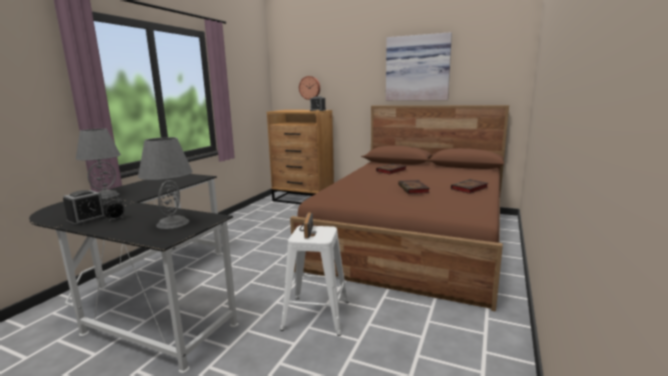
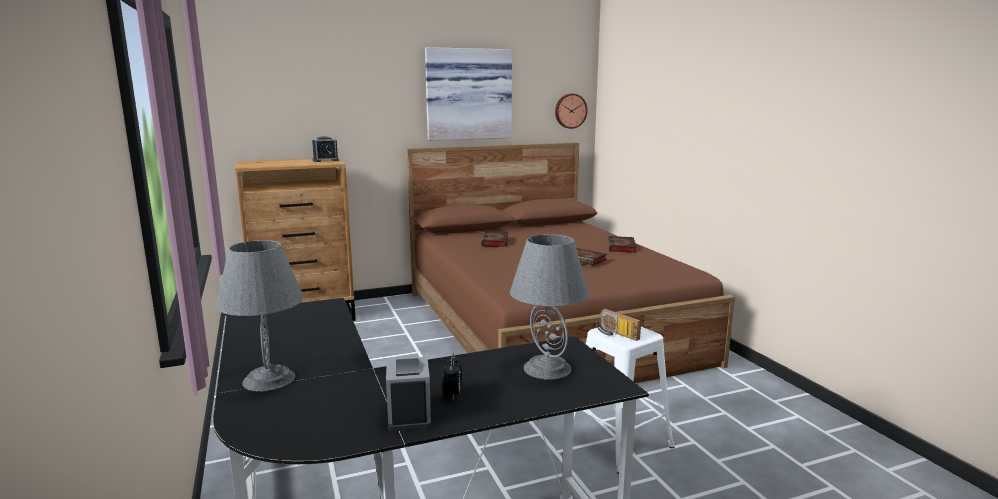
camera: 45 degrees left, 0 degrees up
(310, 87) = (289, 121): wall clock -> wall clock (570, 111)

